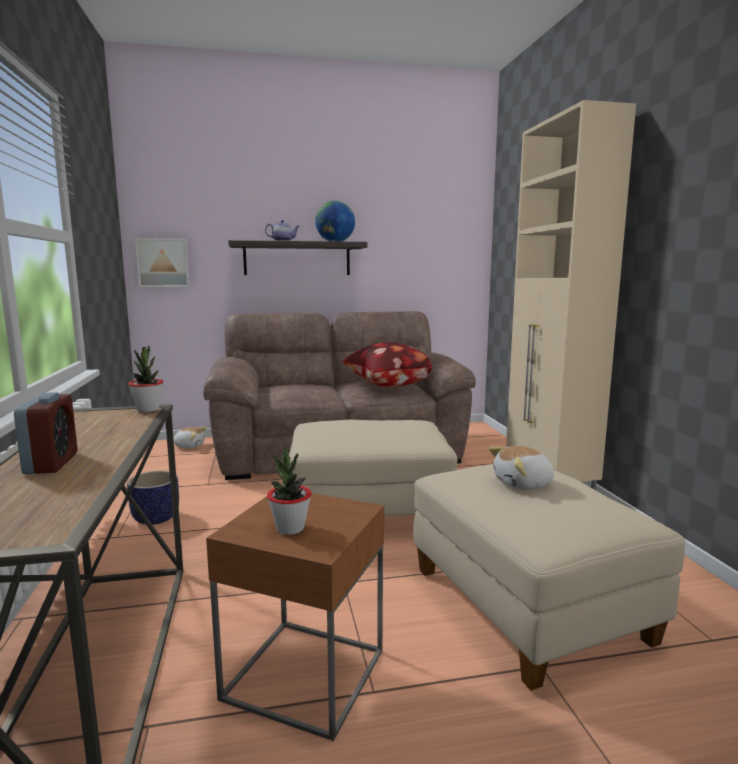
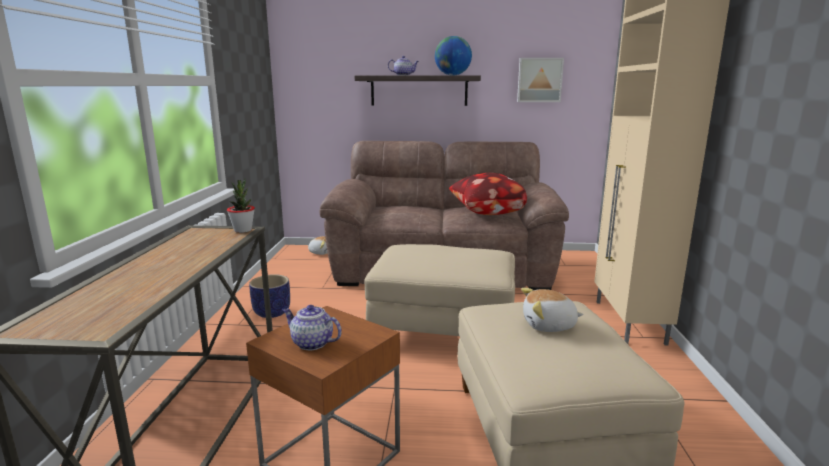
camera: 15 degrees right, 5 degrees up
(51, 463) = (144, 273): alarm clock -> none
(163, 262) = (304, 94): picture -> picture (539, 80)
(290, 528) = (311, 343): potted plant -> teapot

